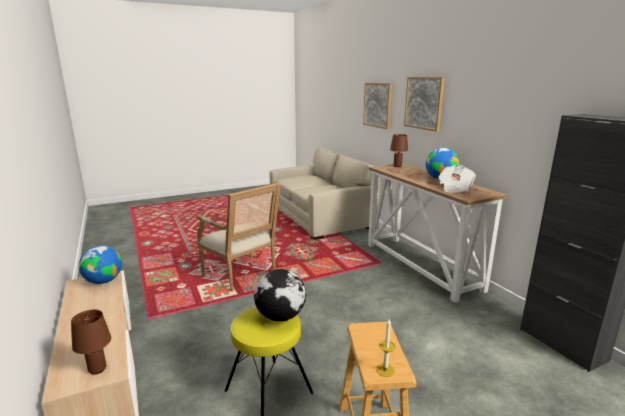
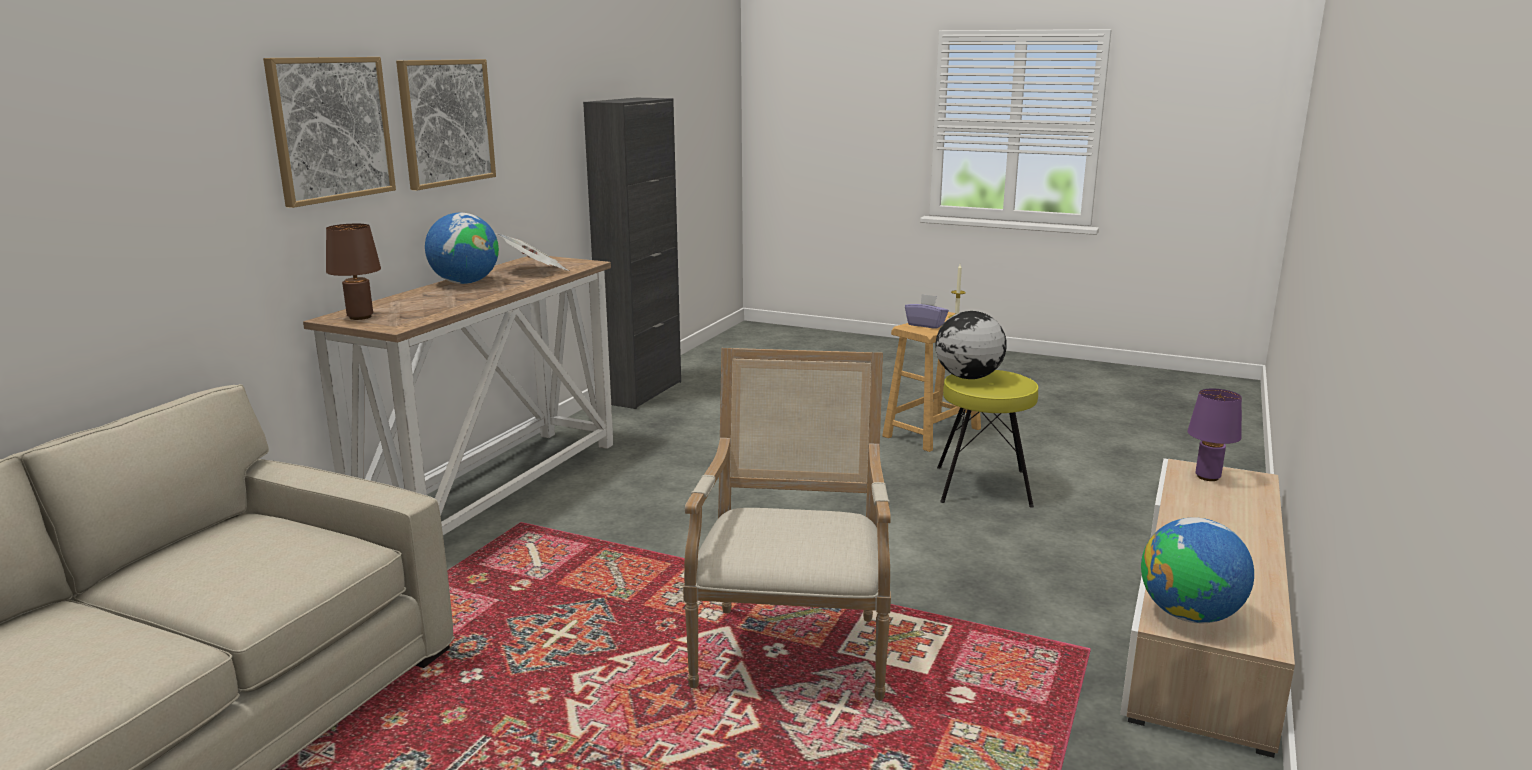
camera: 130 degrees left, 0 degrees up
(97, 369) = (1208, 477): brown table lamp -> purple table lamp
(378, 105) = (126, 171): picture -> picture (446, 122)
(378, 338) = (926, 325): none -> purple tissue box

